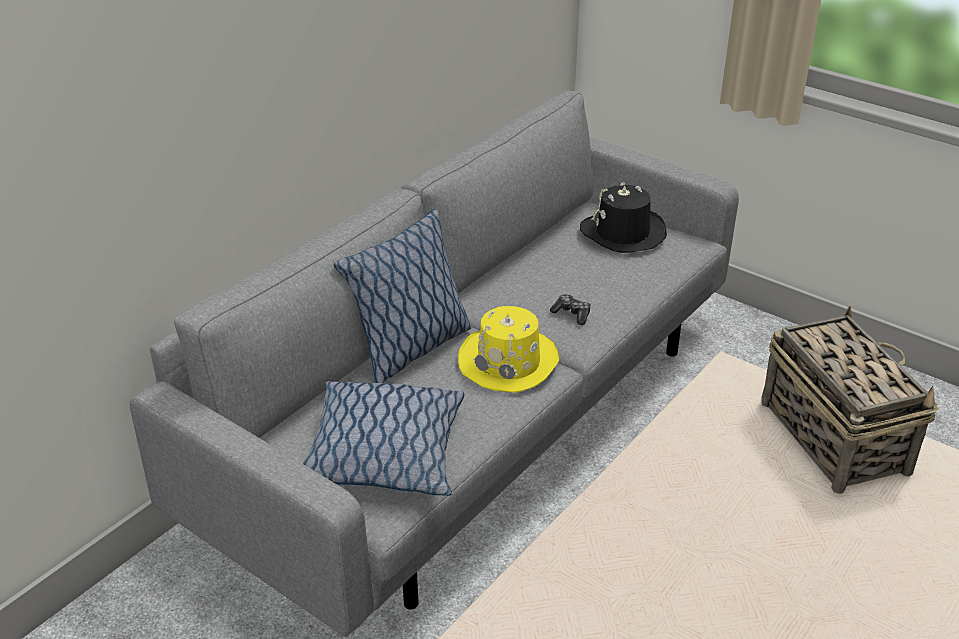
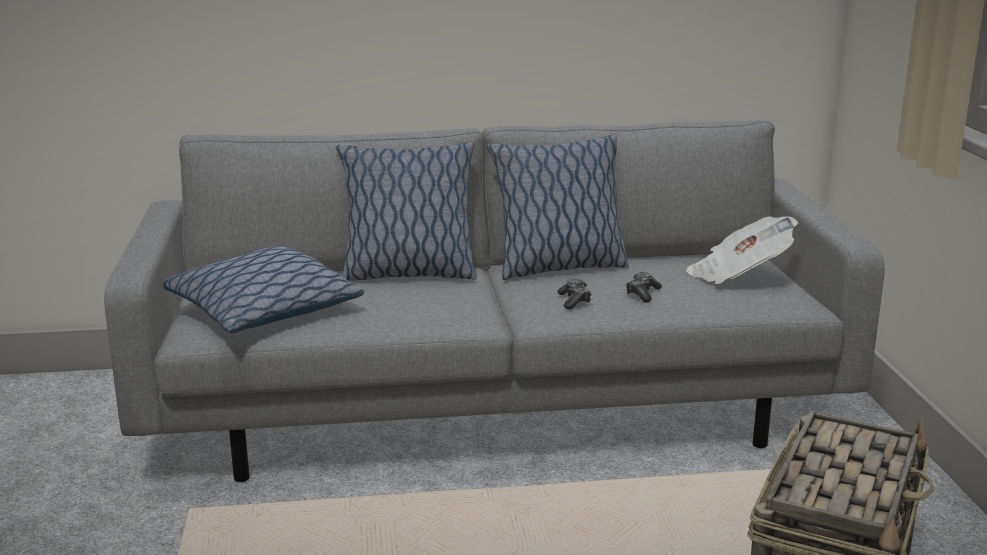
camera: 45 degrees right, 15 degrees down
(500, 284) = (558, 268): none -> pillow
(509, 361) = (459, 304): yellow hat -> none
(600, 283) = (642, 293): none -> game controller
(623, 233) = (739, 275): black hat -> newspaper

